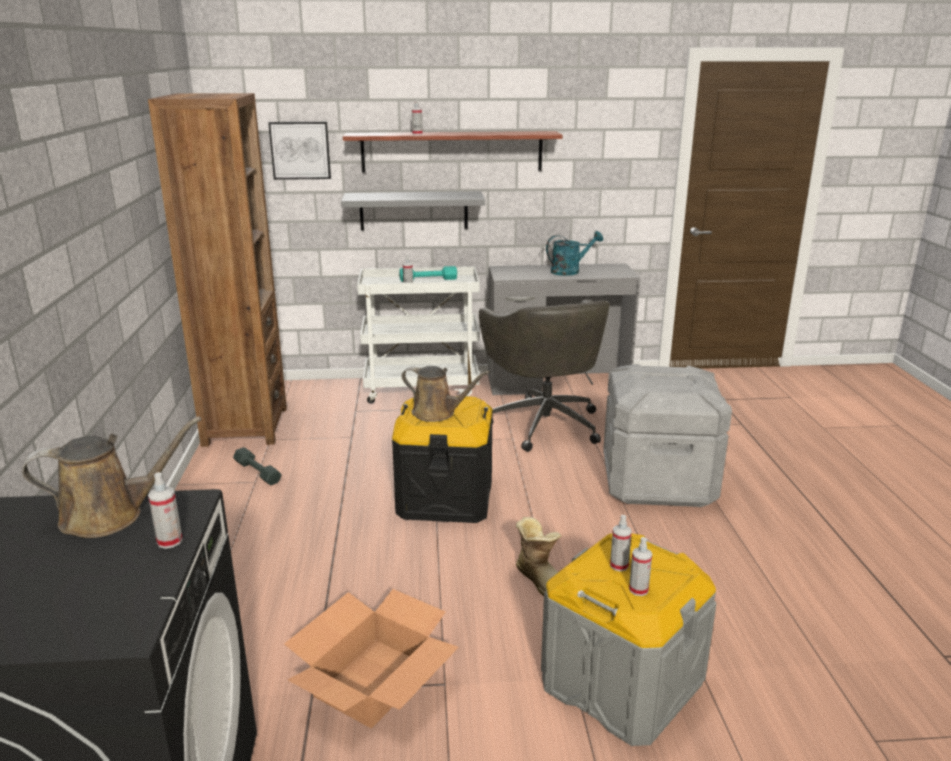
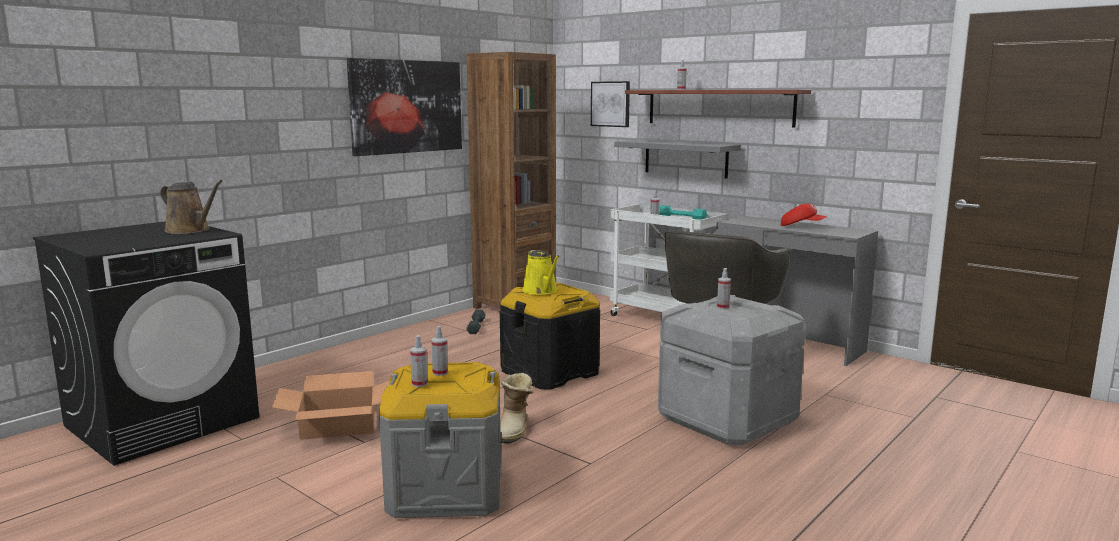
camera: 45 degrees right, 10 degrees down
(120, 195) = (406, 106): none -> picture
(169, 541) = (180, 239): spray bottle -> spray bottle (723, 307)
(437, 413) = (541, 291): brown watering can -> yellow watering can
(570, 271) = (801, 226): turquoise watering can -> red cap

